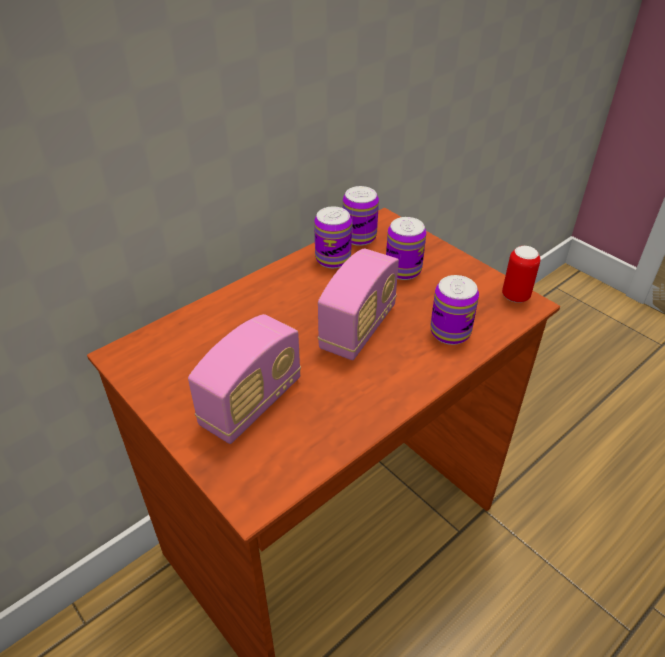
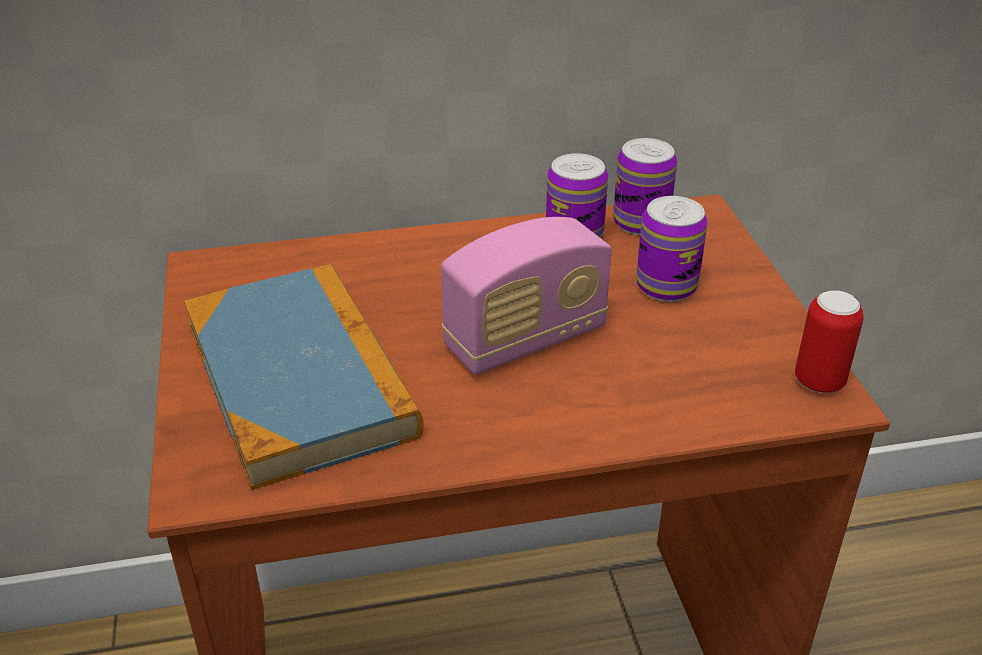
camera: 30 degrees right, 5 degrees down
(251, 403) = (299, 378): radio -> book
(450, 332) = (659, 393): can -> none

